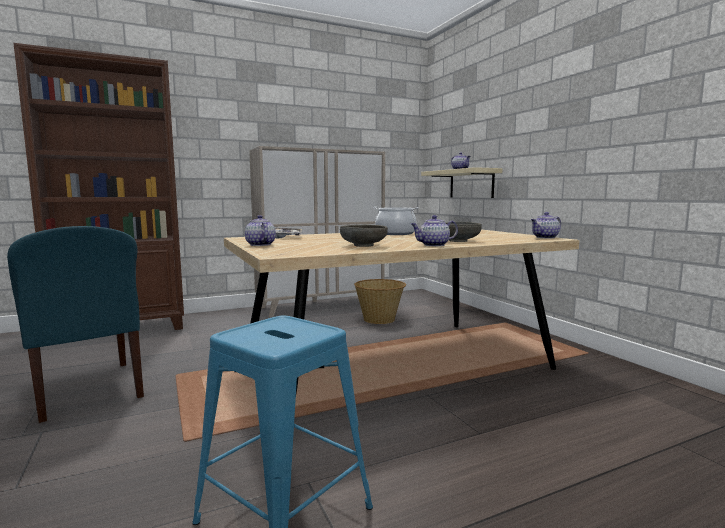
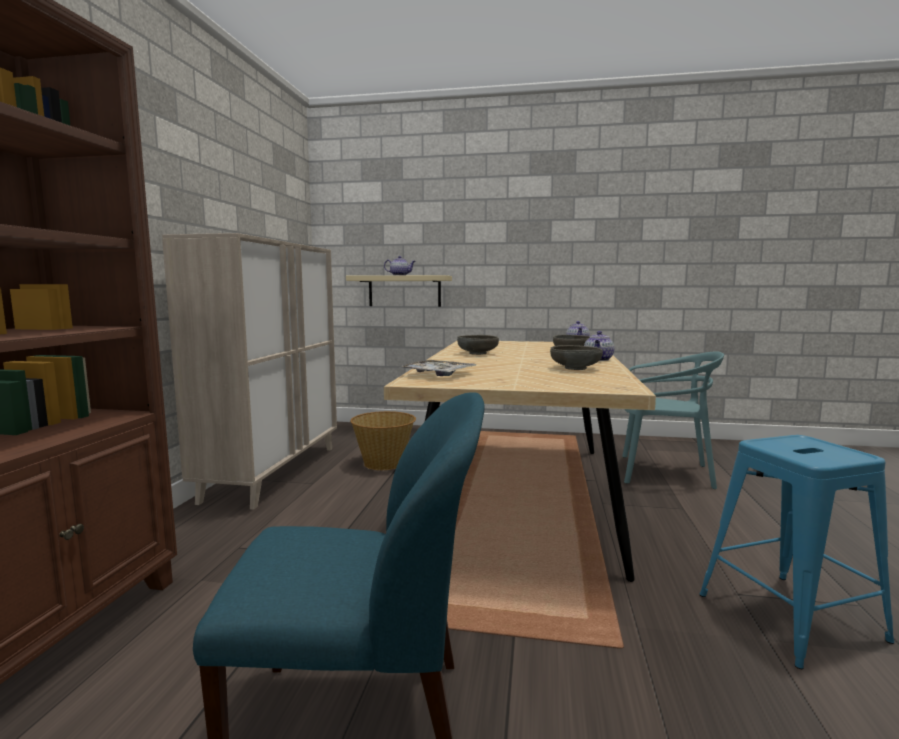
camera: 55 degrees left, 0 degrees up
(259, 245) = (518, 385): teapot -> none
(395, 233) = (477, 353): cooking pot -> grey bowl
(573, 409) = (663, 472): none -> turquoise chair

